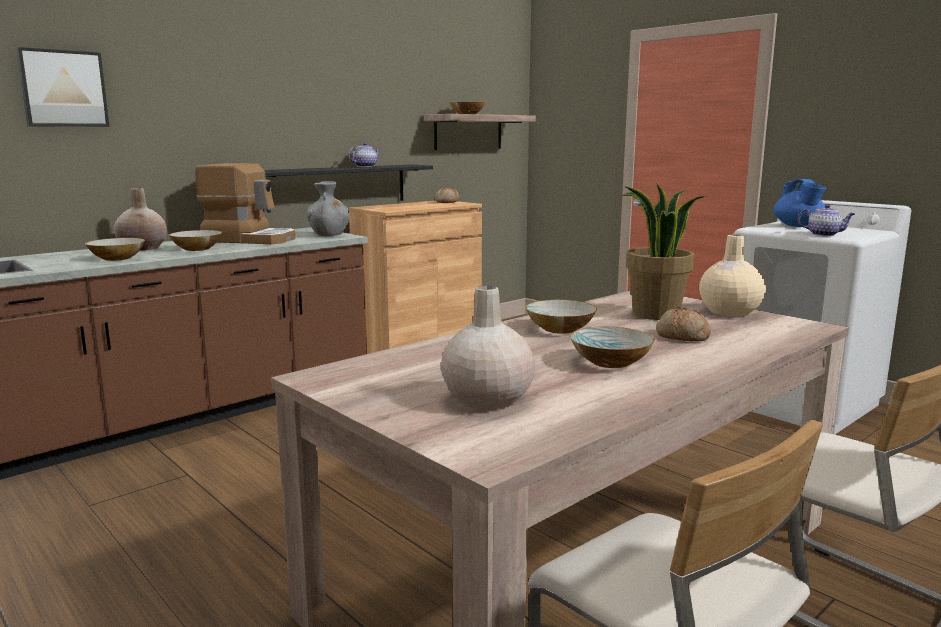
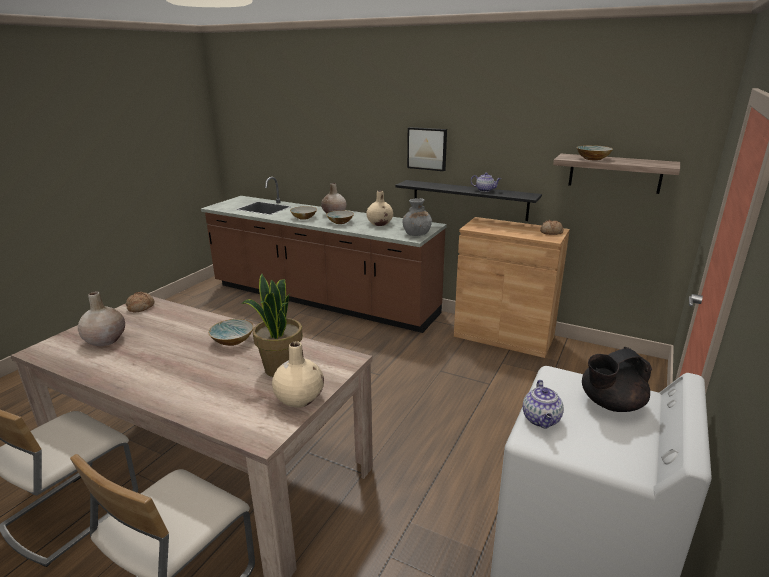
camera: 70 degrees right, 10 degrees up
(63, 89) = (323, 127): picture -> picture (427, 148)
(250, 239) = (380, 223): coffee machine -> beige vase
(610, 362) = (163, 362): bowl -> none
(682, 336) = (220, 381): bread -> bread (140, 307)
(798, 226) = (610, 404): blue teapot -> black teapot

